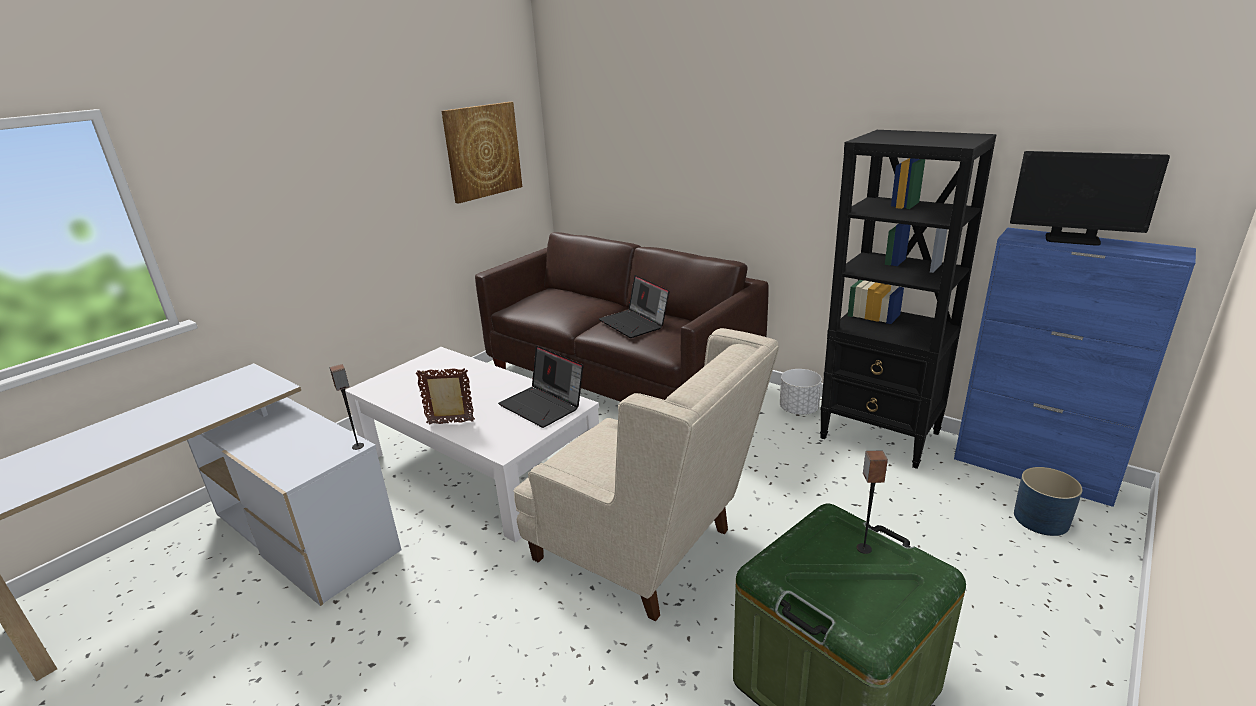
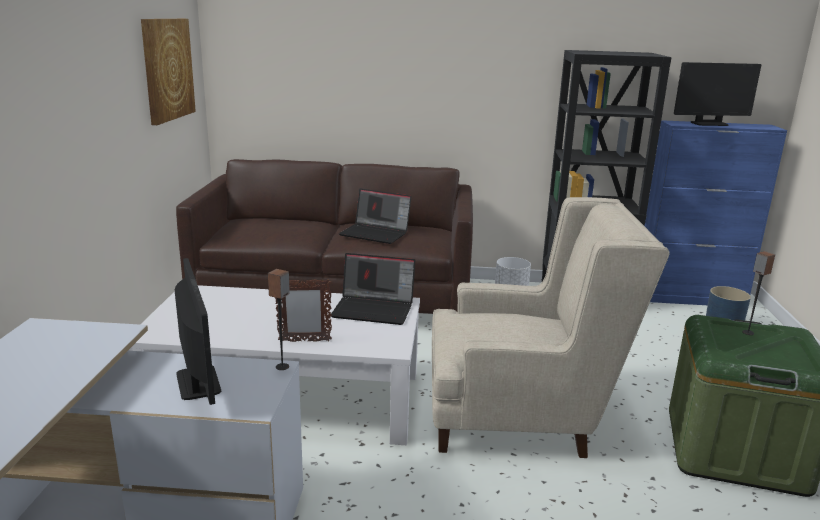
camera: 35 degrees left, 5 degrees down
(294, 443) = (198, 382): none -> monitor
(451, 423) = (304, 341): picture frame -> picture frame turned 150 degrees counterclockwise

